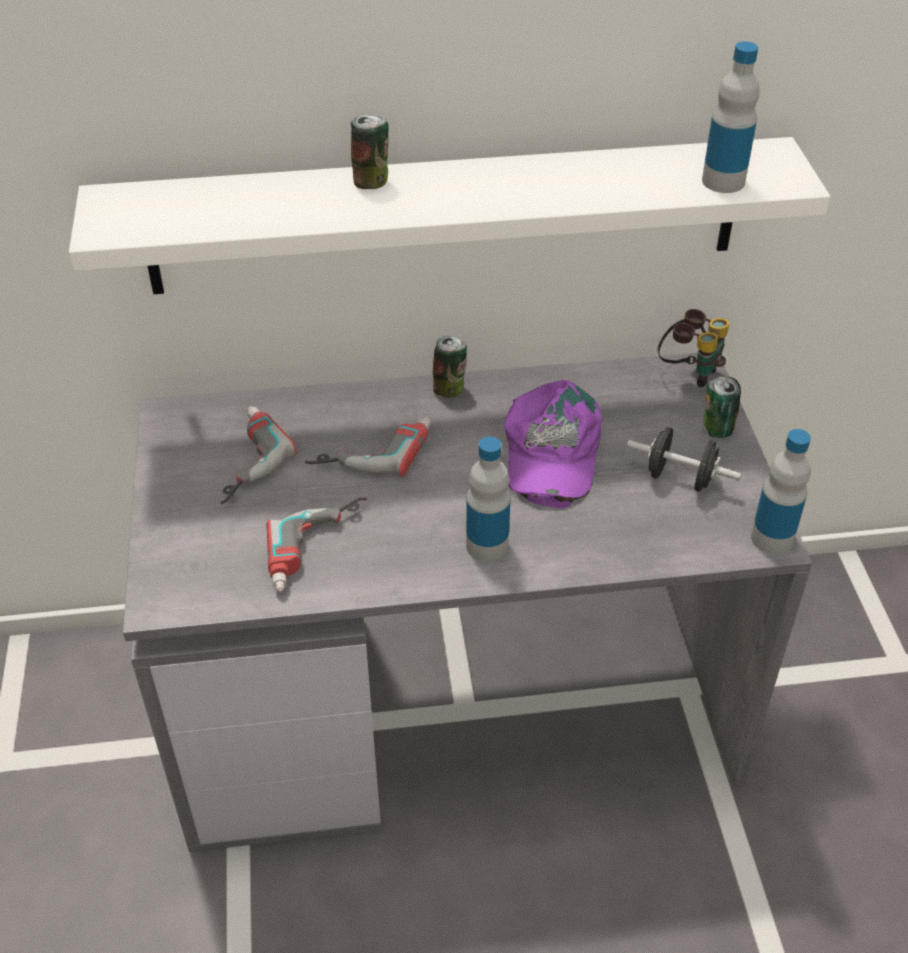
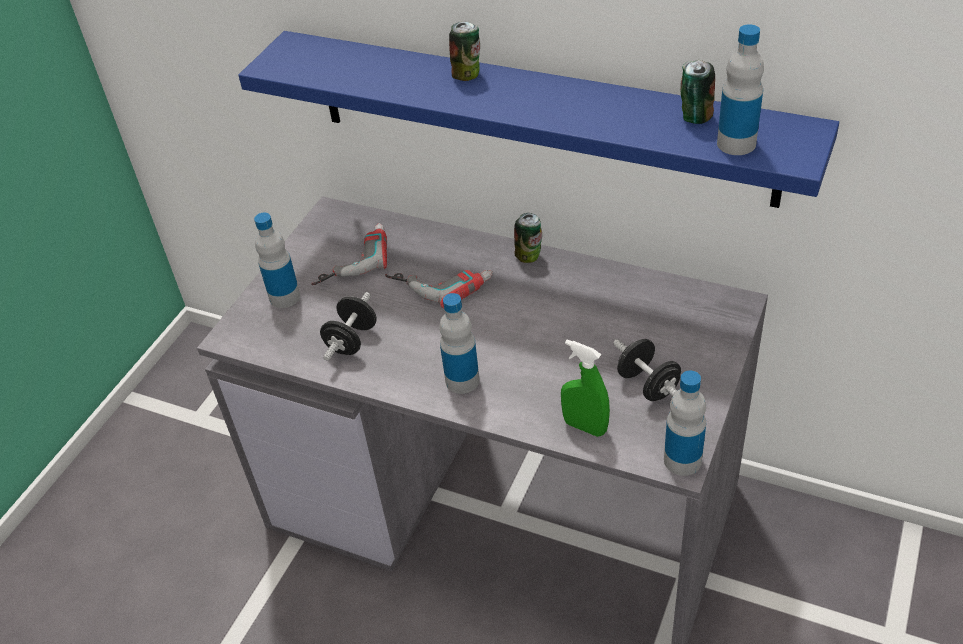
camera: 35 degrees right, 0 degrees up
(192, 531) = (284, 297): none -> bottle
(321, 550) = (352, 340): power drill -> black dumbbell
(445, 216) = (538, 117): white shelf -> blue shelf
(550, 452) = (564, 329): purple cap -> none
(653, 543) = (585, 426): none -> green spray bottle
(689, 372) = (728, 304): binoculars -> none
(716, 429) = (711, 358): can -> can (694, 116)

